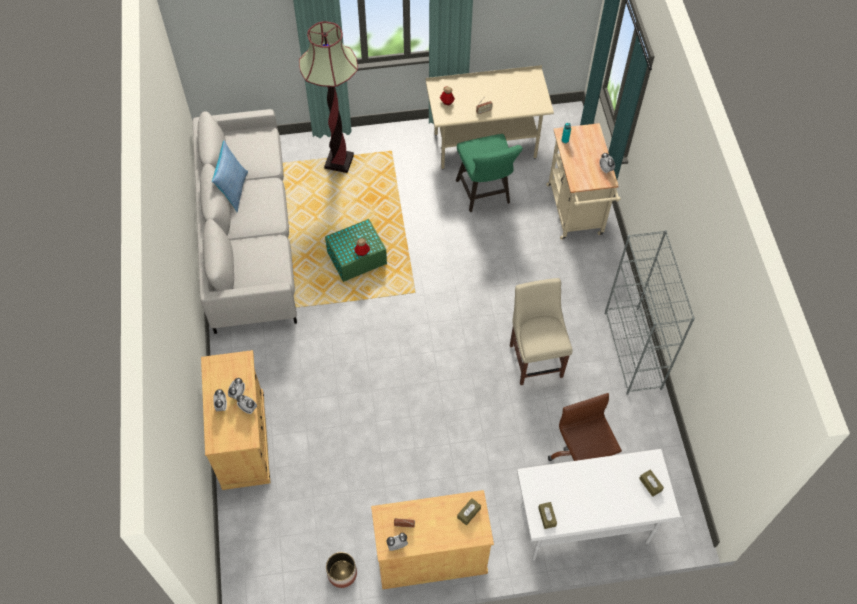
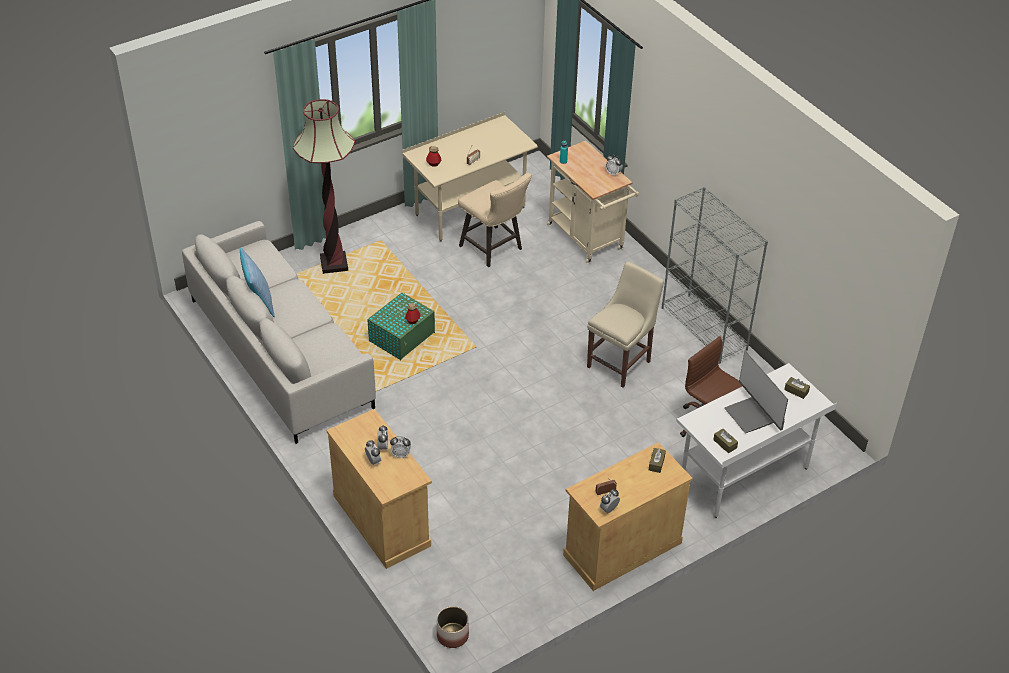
camera: 25 degrees left, 15 degrees down
(342, 573) = (547, 593): planter -> planter (452, 635)
(485, 194) = (494, 249): green stool -> beige stool
(535, 358) = (621, 362): beige chair -> beige chair turned 75 degrees clockwise
(590, 494) = (751, 415): none -> monitor

